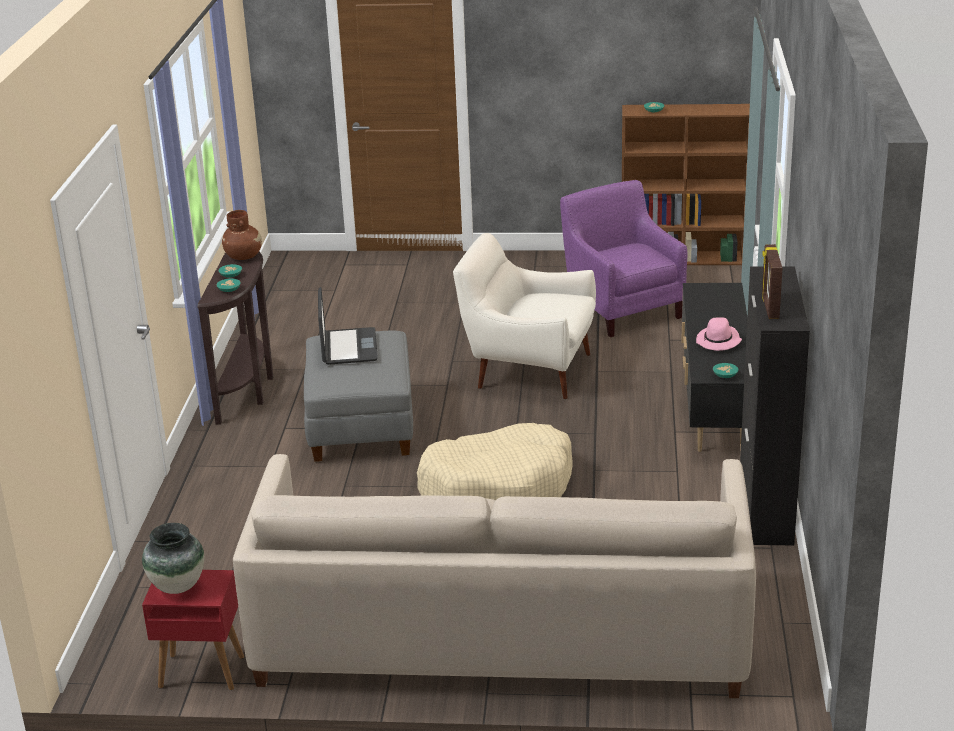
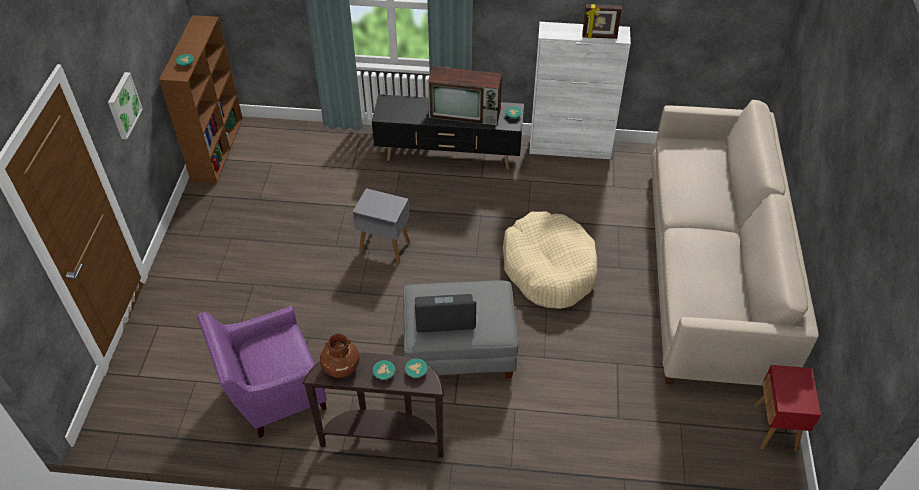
camera: 90 degrees left, 20 degrees up
(178, 586) = (797, 395): vase -> none
(528, 370) = (384, 247): white armchair -> grey side table
(540, 76) = (123, 105): none -> picture
(623, 309) = (296, 188): purple armchair -> purple armchair (273, 393)
(718, 342) = (466, 113): pink hat -> television
(765, 506) = (570, 148): black cabinet -> white cabinet

